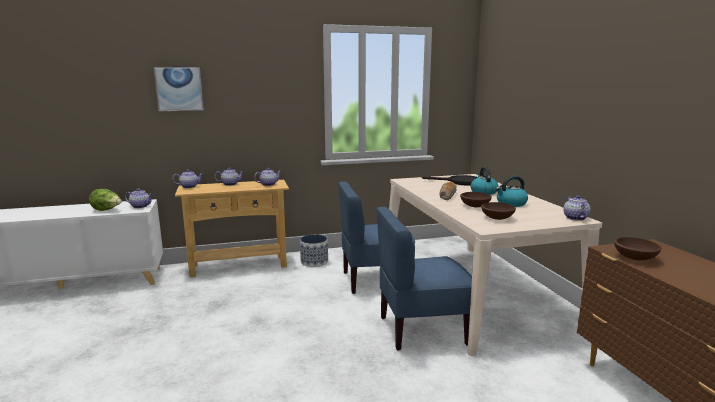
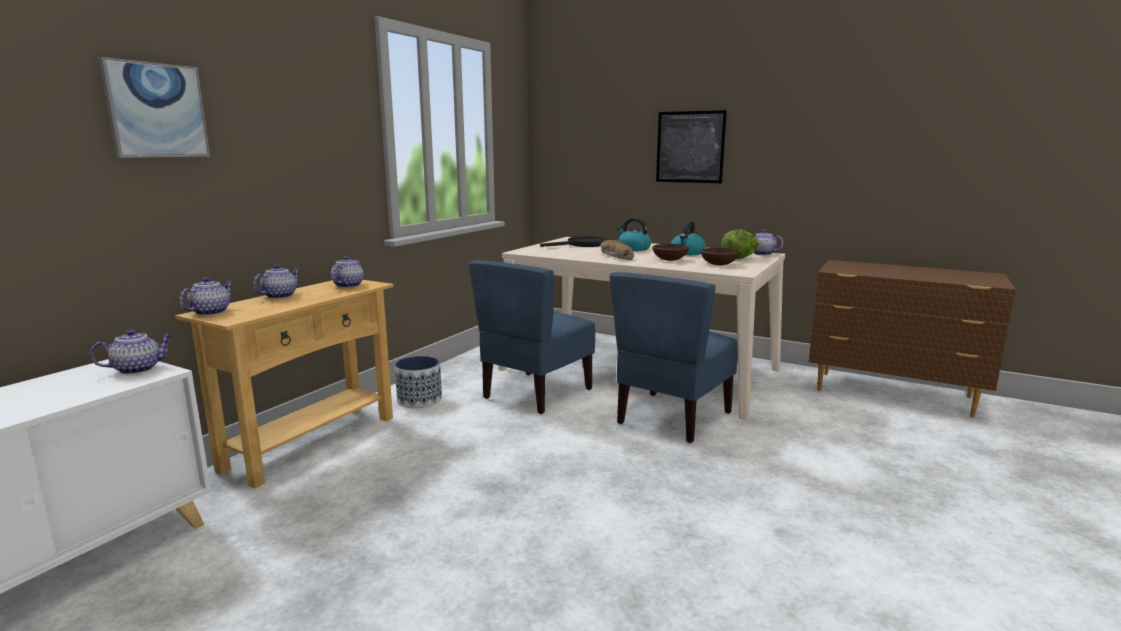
camera: 45 degrees left, 0 degrees up
(107, 210) = (71, 393): lettuce -> lettuce (740, 258)
(562, 110) = (690, 147): none -> picture
(635, 258) = (861, 272): brown bowl -> none

